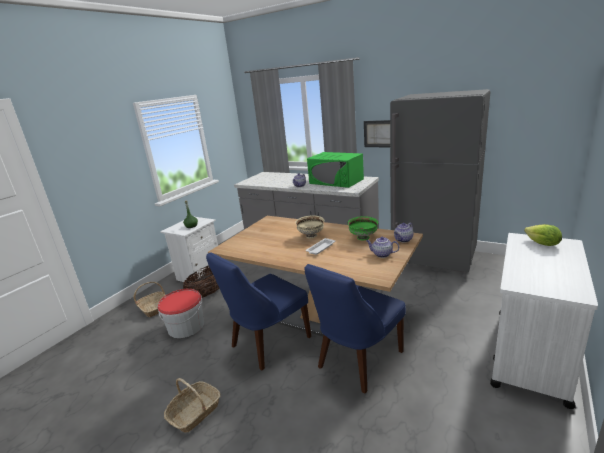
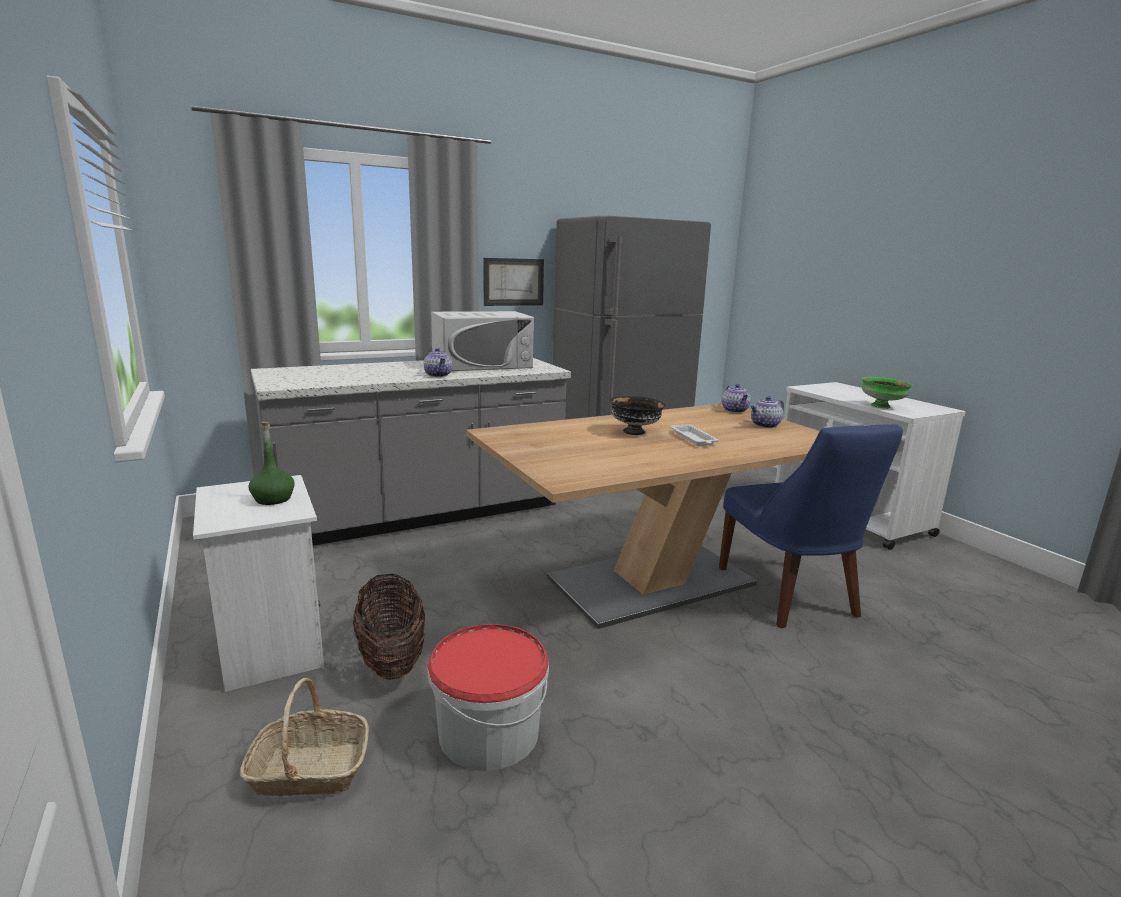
camera: 60 degrees left, 5 degrees down
(195, 412) = (819, 797): basket -> none
(267, 343) = (674, 649): blue chair -> none
(311, 236) = (635, 432): beige bowl -> black bowl
(336, 181) = (482, 364): green microwave -> white microwave
(363, 238) = (696, 418): green bowl -> green bowl (881, 406)
(542, 244) = (830, 388): lettuce -> none

